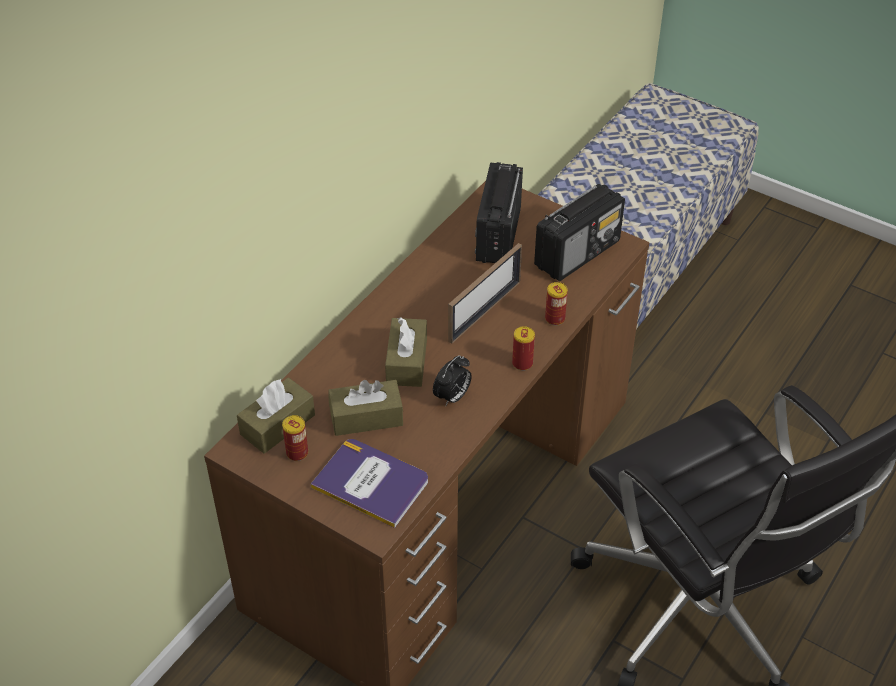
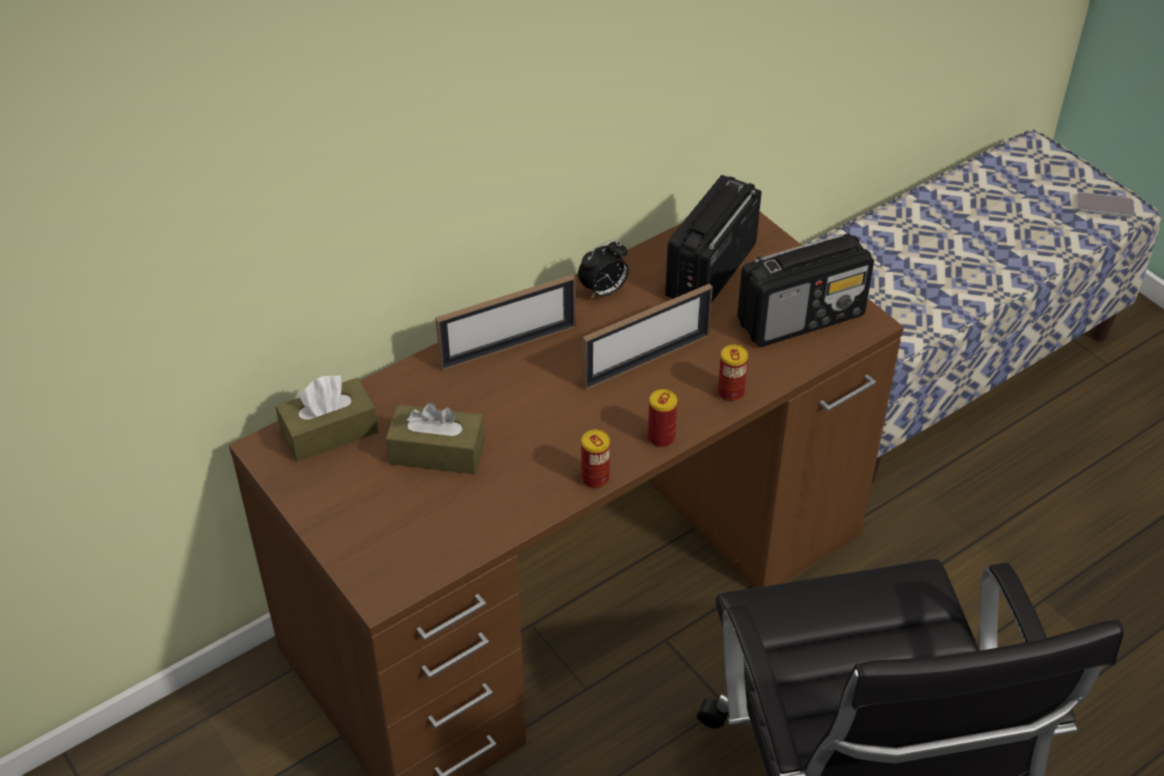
camera: 20 degrees right, 0 degrees up
(297, 453) = (334, 472): can -> can (595, 479)
(371, 483) = (402, 533): book -> none
(379, 327) = (508, 346): none -> picture frame
(406, 362) = (519, 397): brown tissue box -> none
(452, 397) = (553, 456): alarm clock -> alarm clock (603, 291)
(720, 127) = (1104, 206): none -> phone

